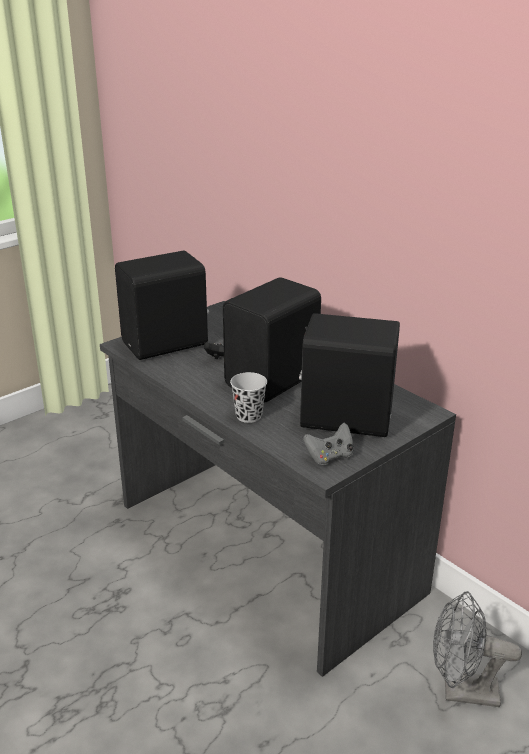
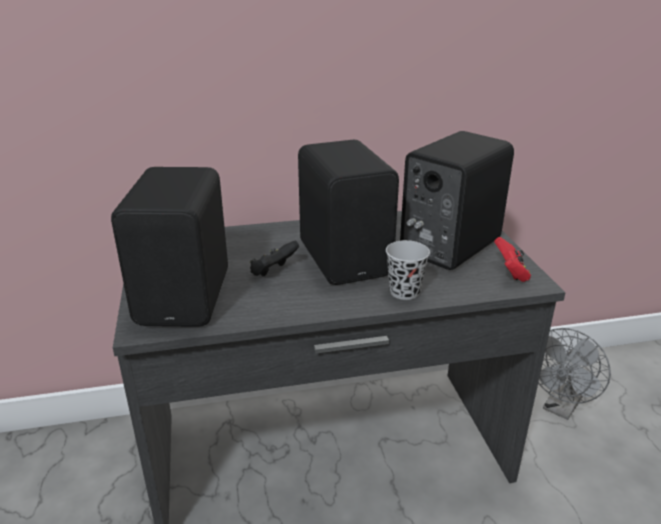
camera: 60 degrees left, 0 degrees up
(329, 457) = (510, 273): grey game controller -> red game controller

